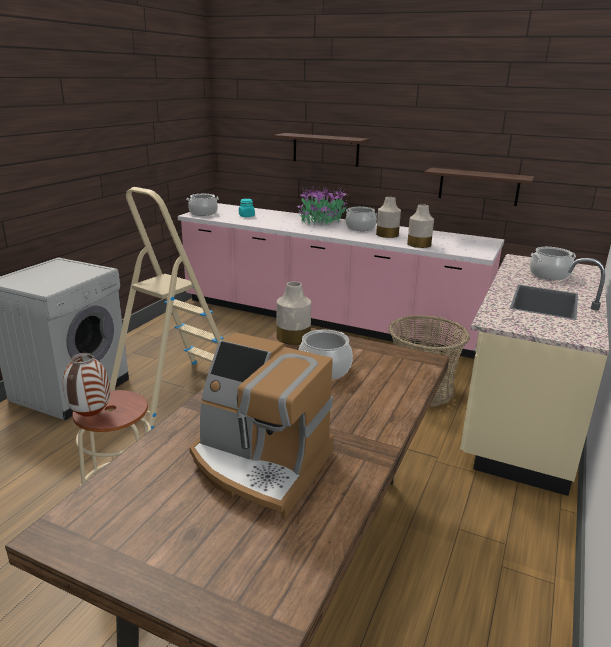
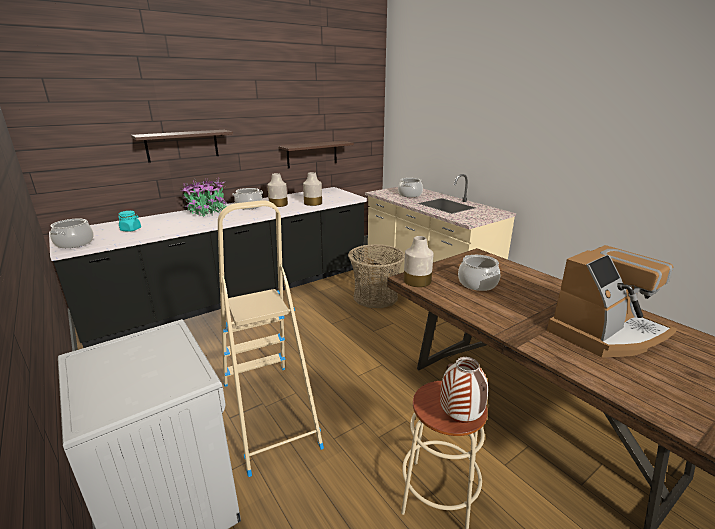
camera: 60 degrees left, 0 degrees up
(328, 319) = (239, 293): pink counter -> black counter

